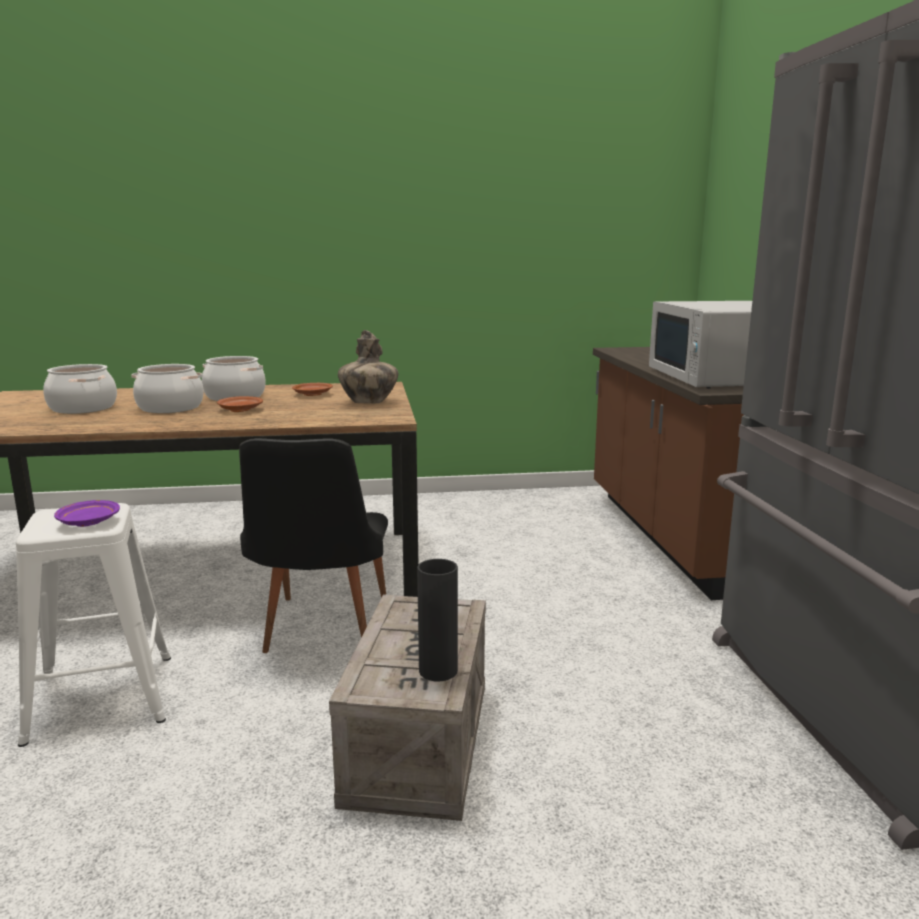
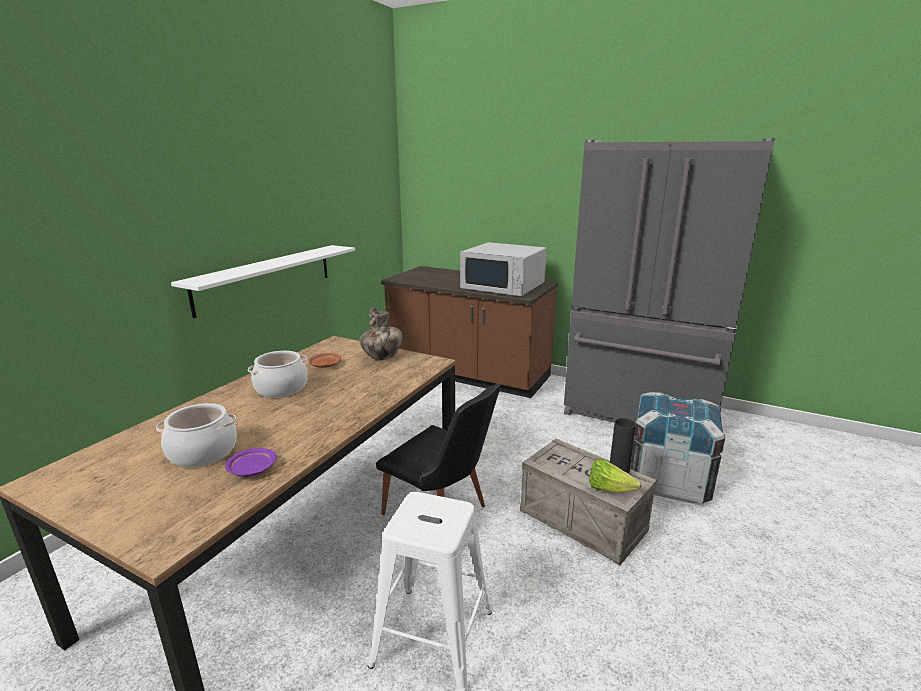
camera: 55 degrees left, 5 degrees up
(88, 522) = (443, 512): purple plate -> purple plate (252, 469)
(171, 408) = (276, 416): cooking pot -> none
(240, 410) = (332, 395): brown plate -> none
(379, 672) = (609, 489): none -> lettuce
(402, 307) = (266, 278): none -> white shelf
(666, 811) = (668, 479): none -> crate

